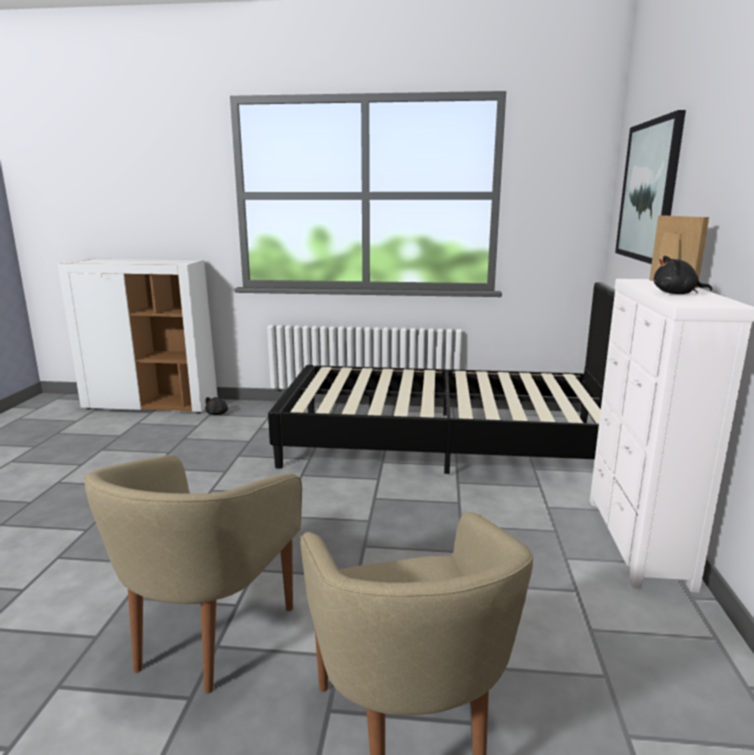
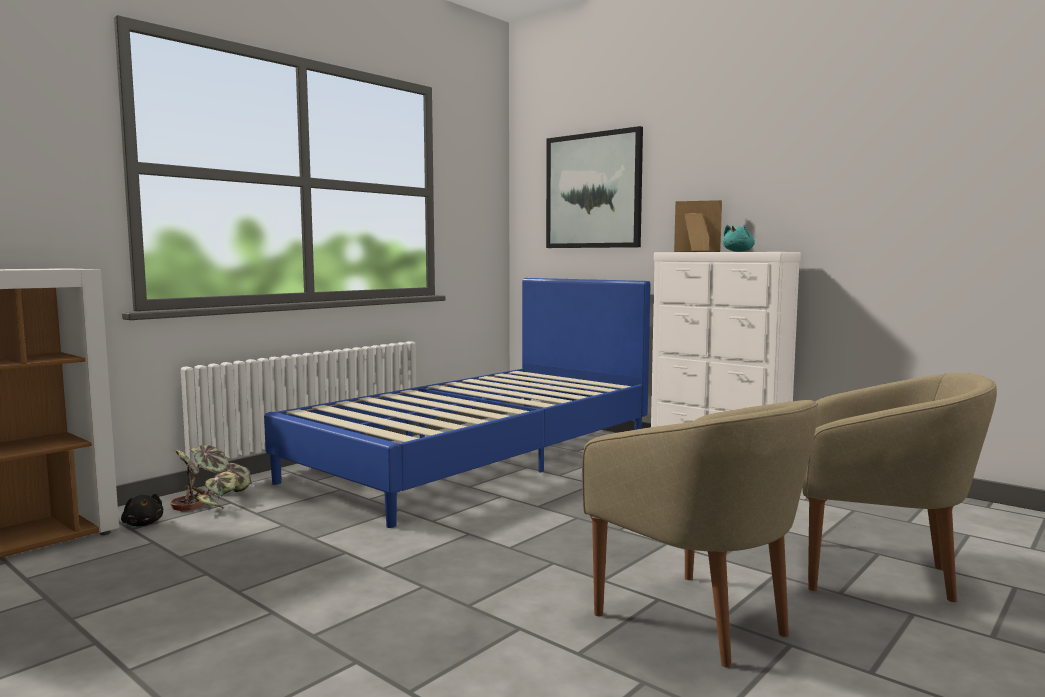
camera: 55 degrees left, 10 degrees down
(263, 413) = (212, 502): none -> potted plant
(446, 443) = (477, 459): black bed -> blue bed
(677, 294) = (739, 251): black plush toy -> turquoise plush toy

